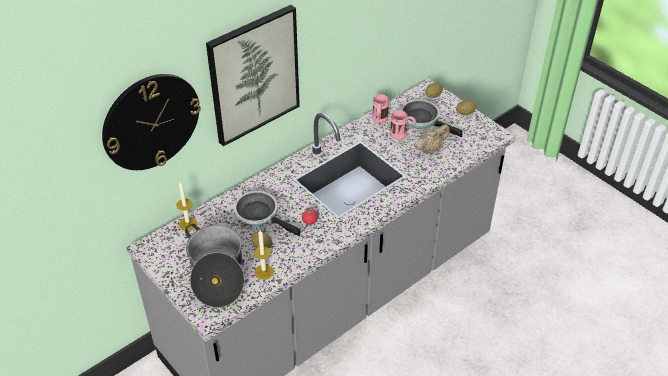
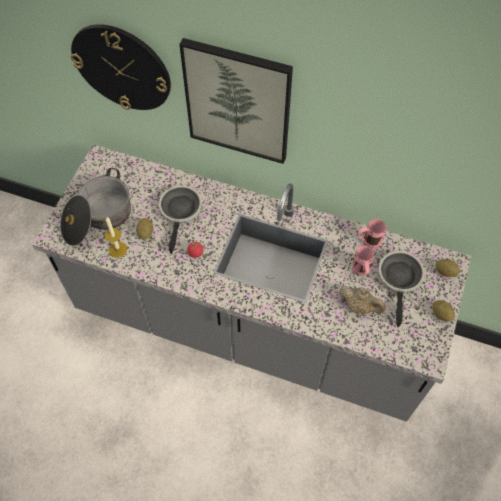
camera: 60 degrees right, 15 degrees up
(188, 224) = (140, 169): candle -> none

